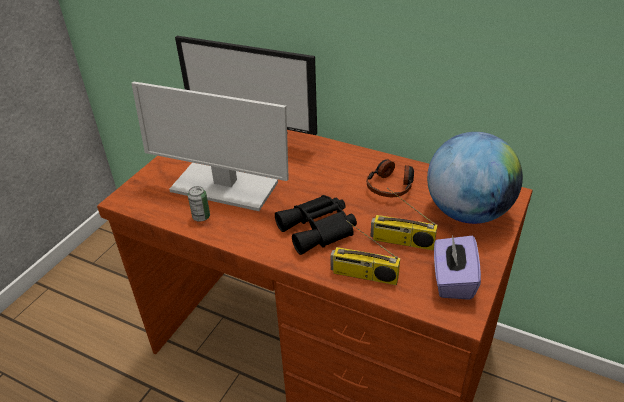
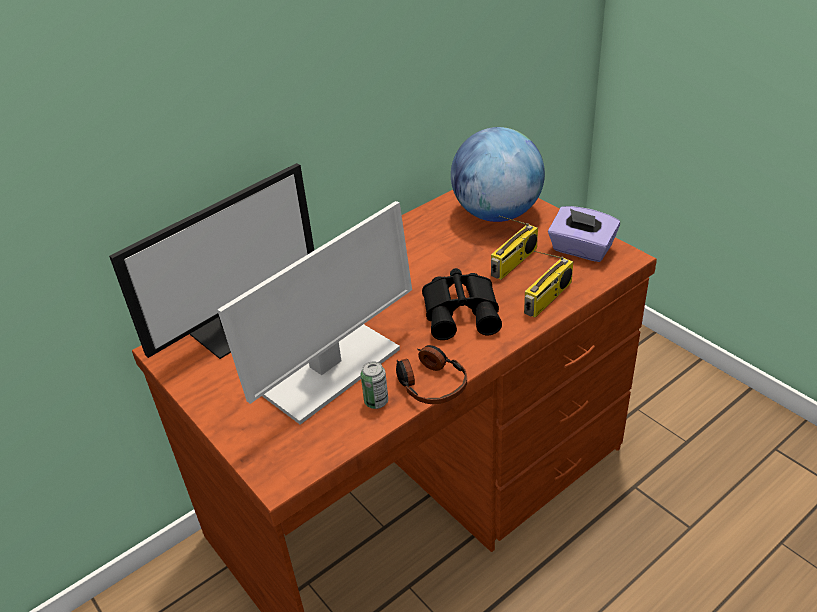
camera: 65 degrees left, 0 degrees up
(391, 185) = (424, 245): headphones -> headphones (430, 383)

